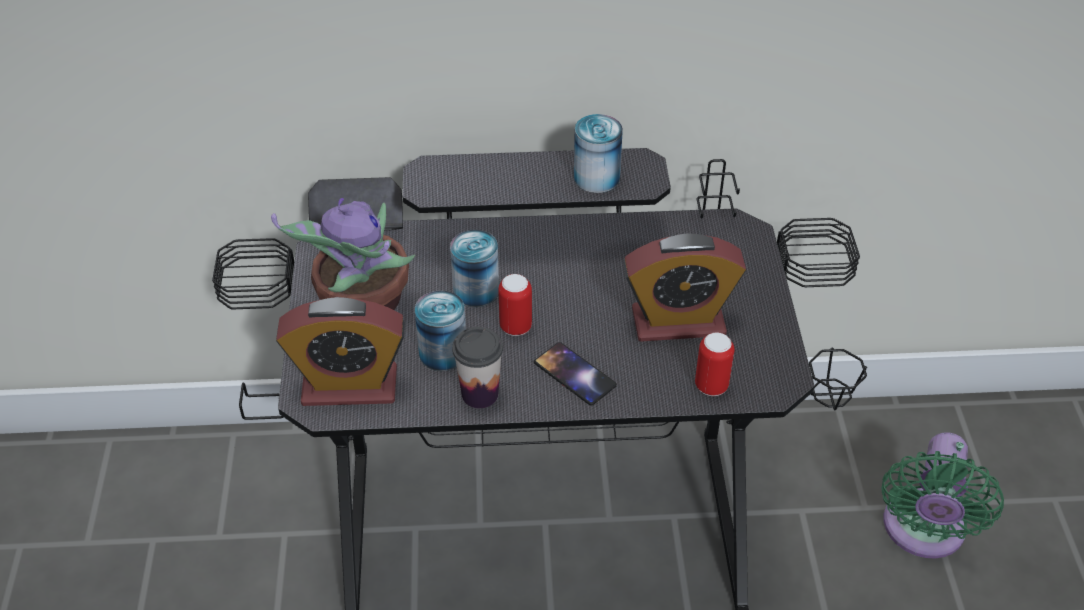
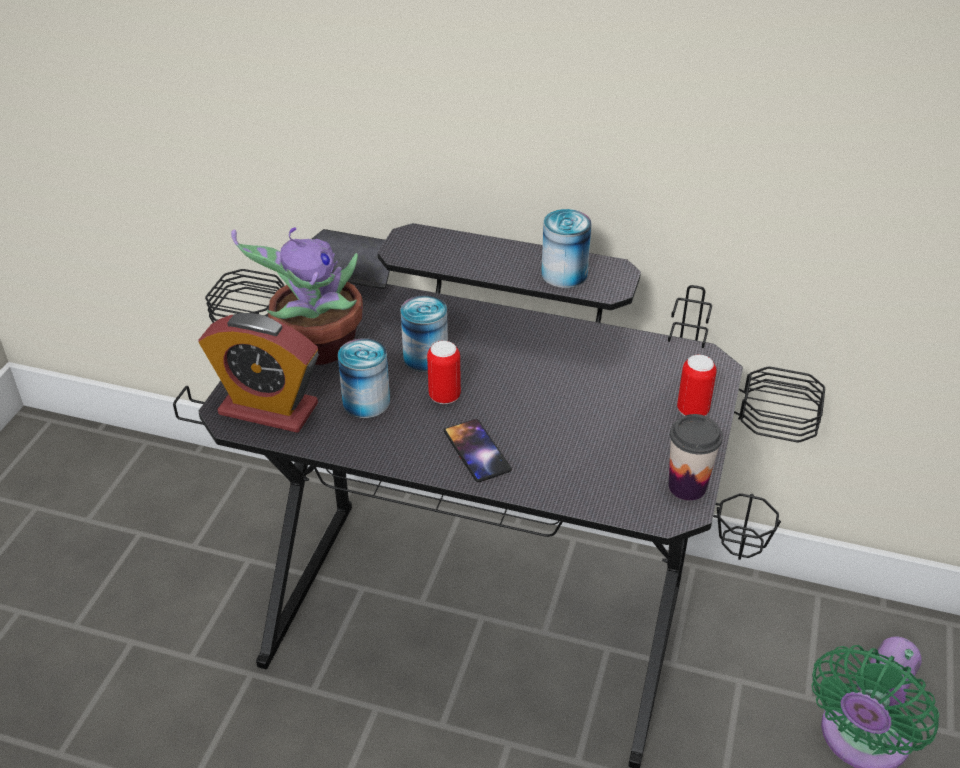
camera: 20 degrees right, 5 degrees down
(480, 394) = (379, 445): cup -> cup (687, 486)
(678, 322) = (602, 430): alarm clock -> none
(711, 386) = (604, 495): can -> can (692, 410)

